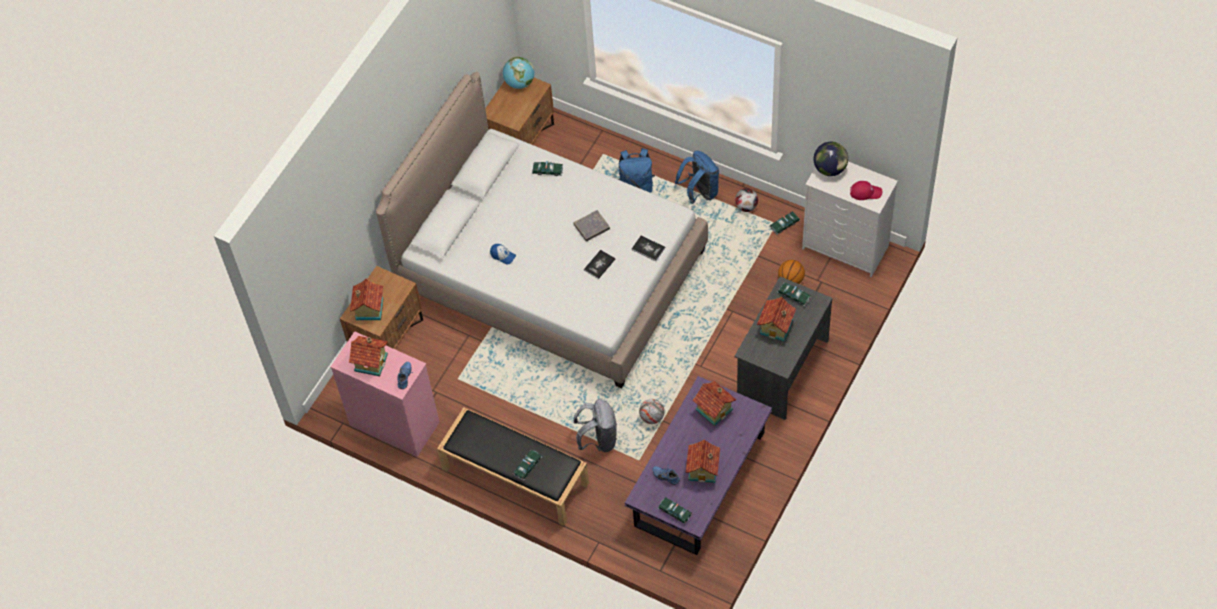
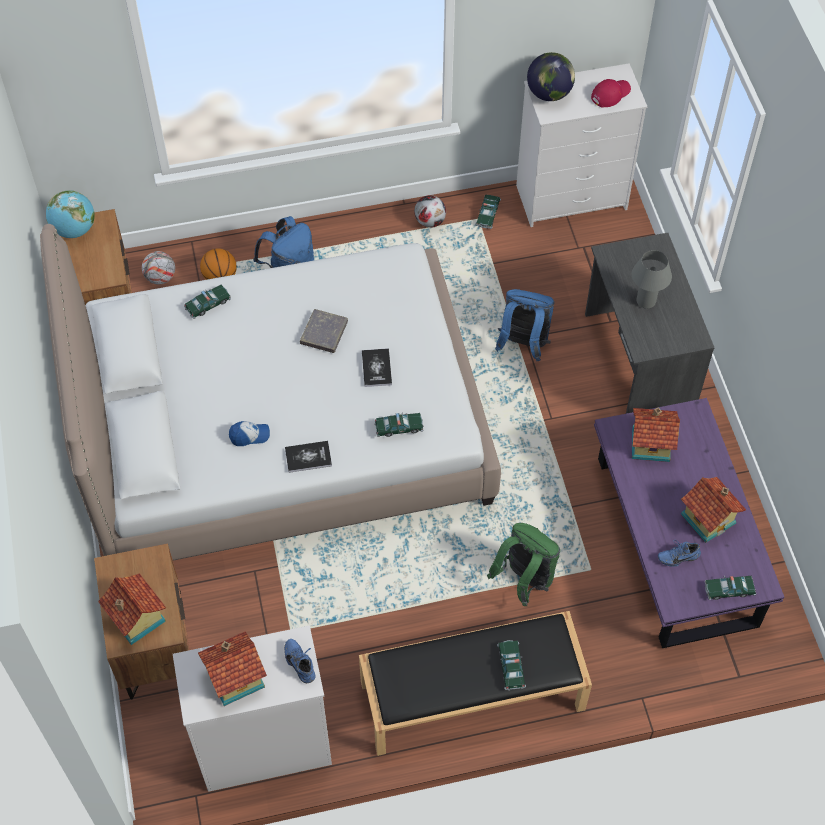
camera: 45 degrees left, 0 degrees up
(393, 423) = (263, 746): pink dresser -> white dresser
(598, 439) = (524, 580): grey backpack -> green backpack
(648, 248) = (413, 314): book -> book (308, 457)
(652, 417) = (556, 511): football -> football (160, 277)
(700, 192) = (365, 238): blue backpack -> blue backpack (523, 345)
(777, 327) = (646, 301): toy house -> grey table lamp
(791, 280) = (551, 265): basketball -> basketball (220, 277)
(794, 296) = (628, 256): toy car -> toy car (399, 427)

